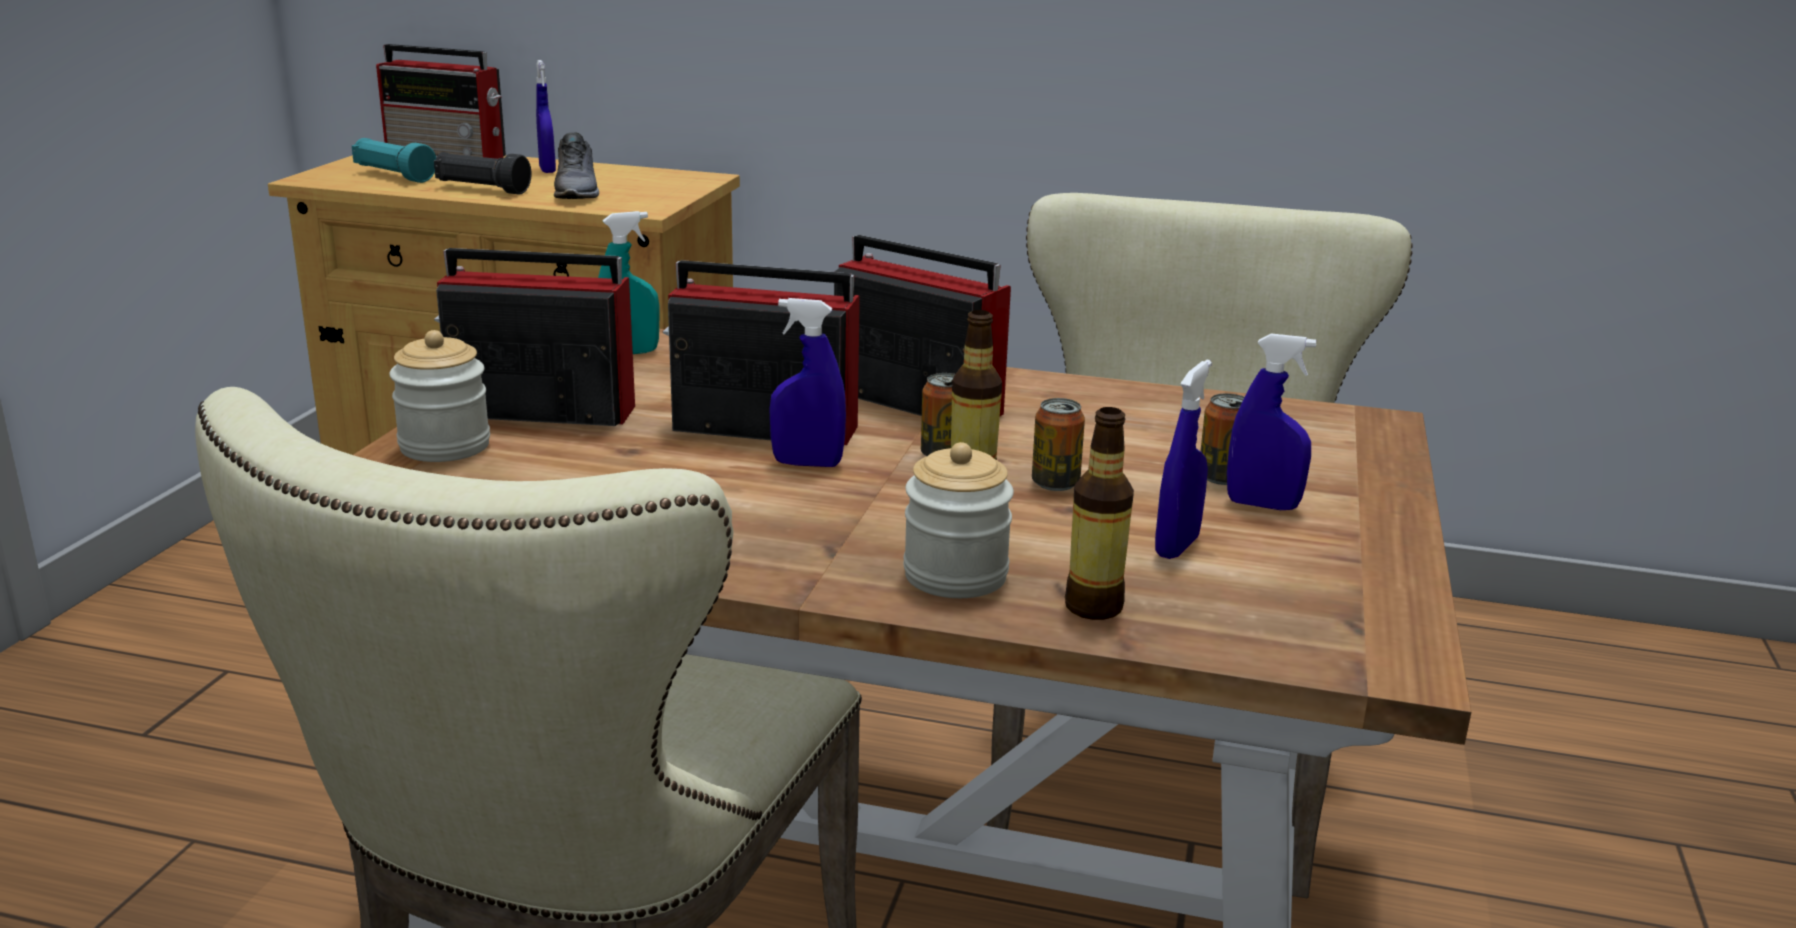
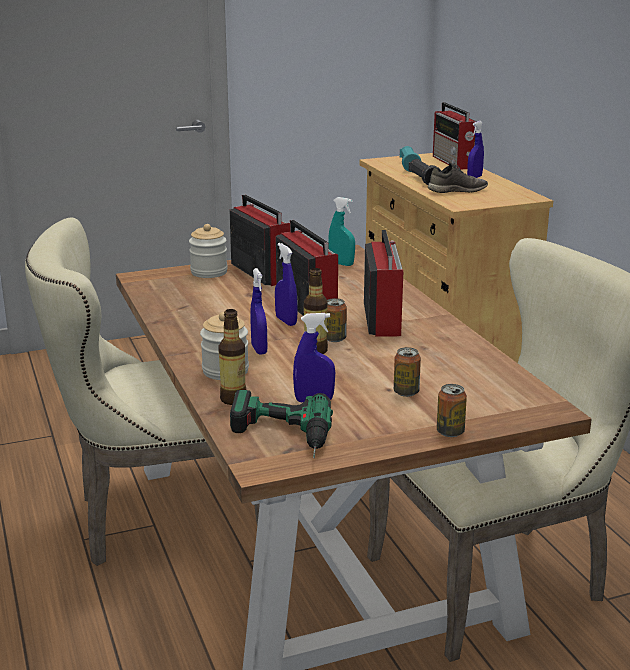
camera: 55 degrees right, 0 degrees up
(578, 191) = (457, 190): grey shoe -> grey shoe turned 150 degrees counterclockwise
(1055, 484) = (341, 364): can -> can (450, 432)
(1262, 505) = (389, 407): blue spray bottle -> blue spray bottle (259, 349)
(1297, 617) = (280, 437): none -> power drill

